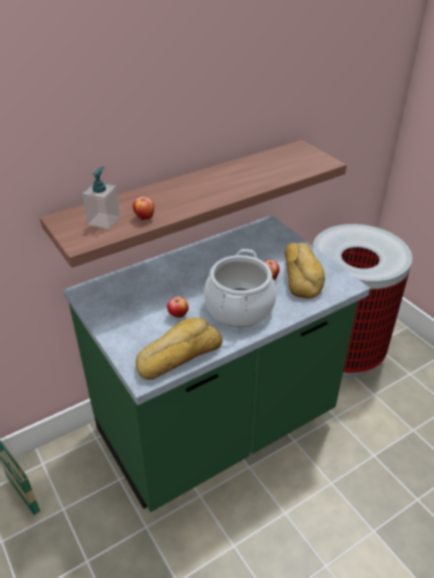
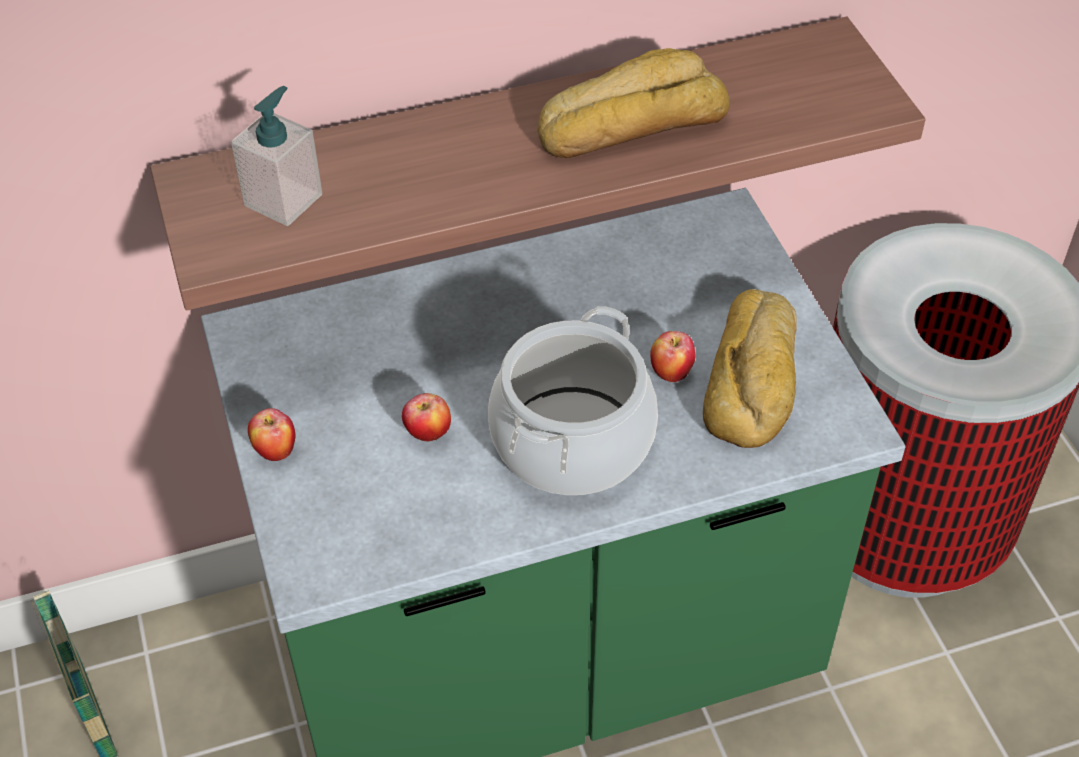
camera: 15 degrees right, 10 degrees up
(144, 218) = (375, 207): apple -> apple (275, 451)
(178, 354) = (395, 534): bread -> bread (630, 122)

